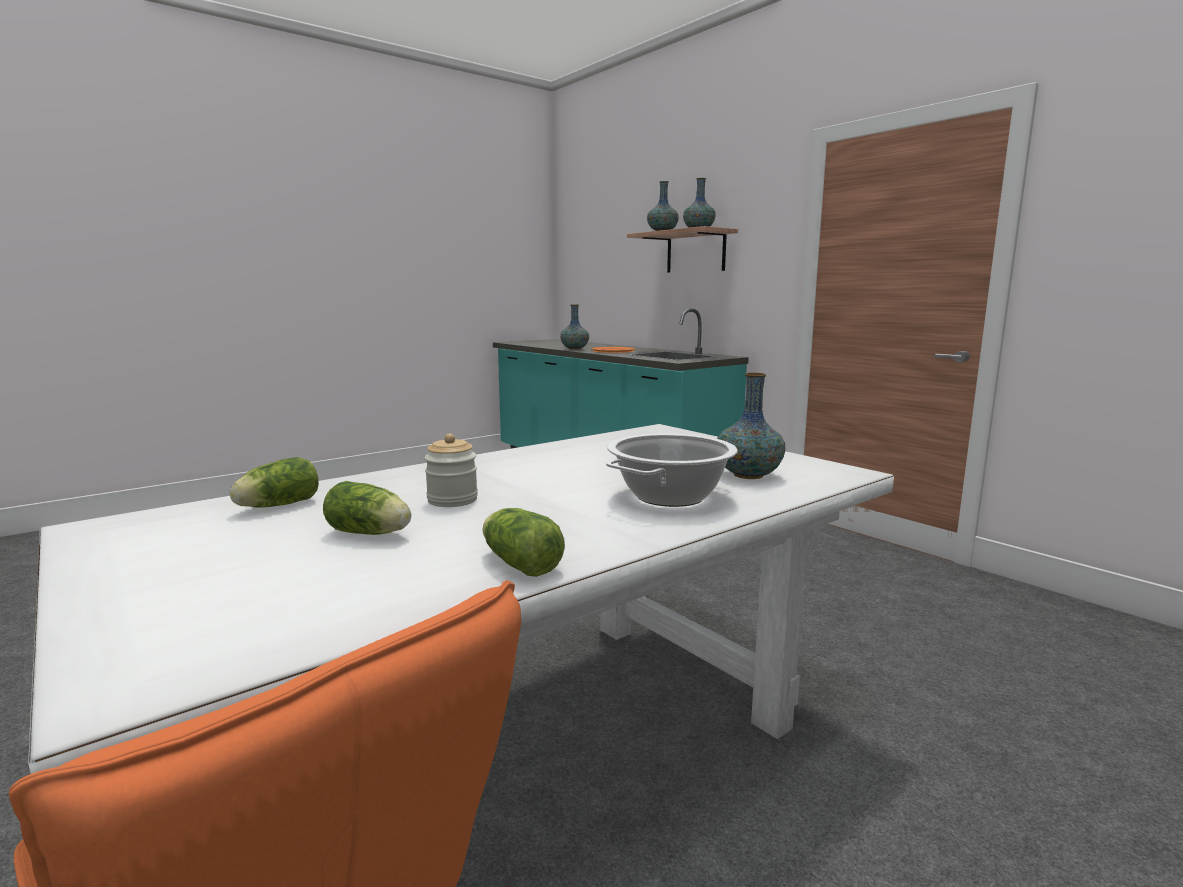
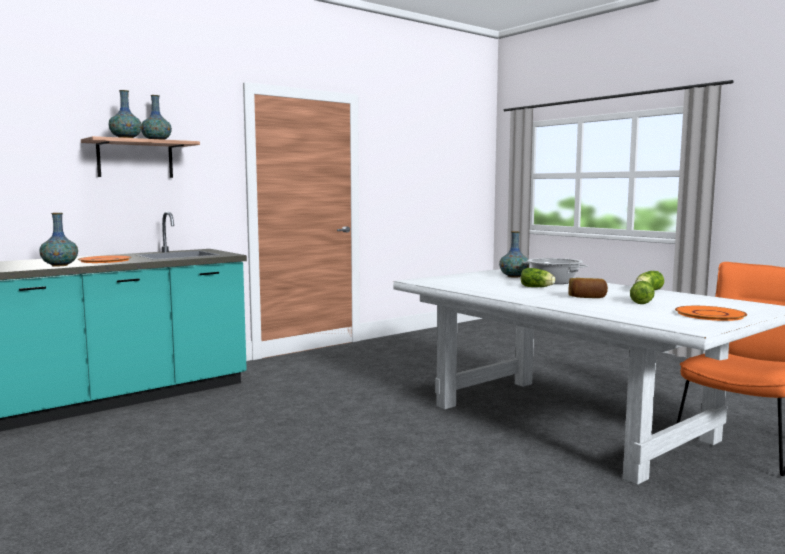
camera: 90 degrees left, 5 degrees down
(169, 567) = (709, 314): none -> orange plate
(276, 506) = (625, 313): lettuce -> lettuce (537, 287)
(452, 500) = (587, 297): jar -> bread

